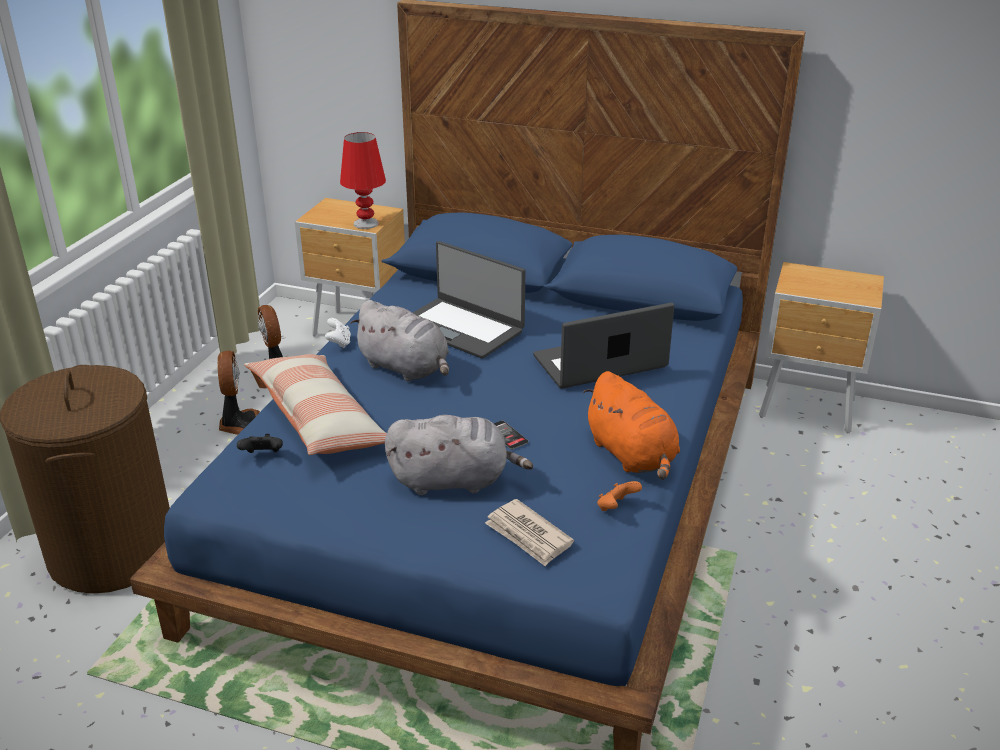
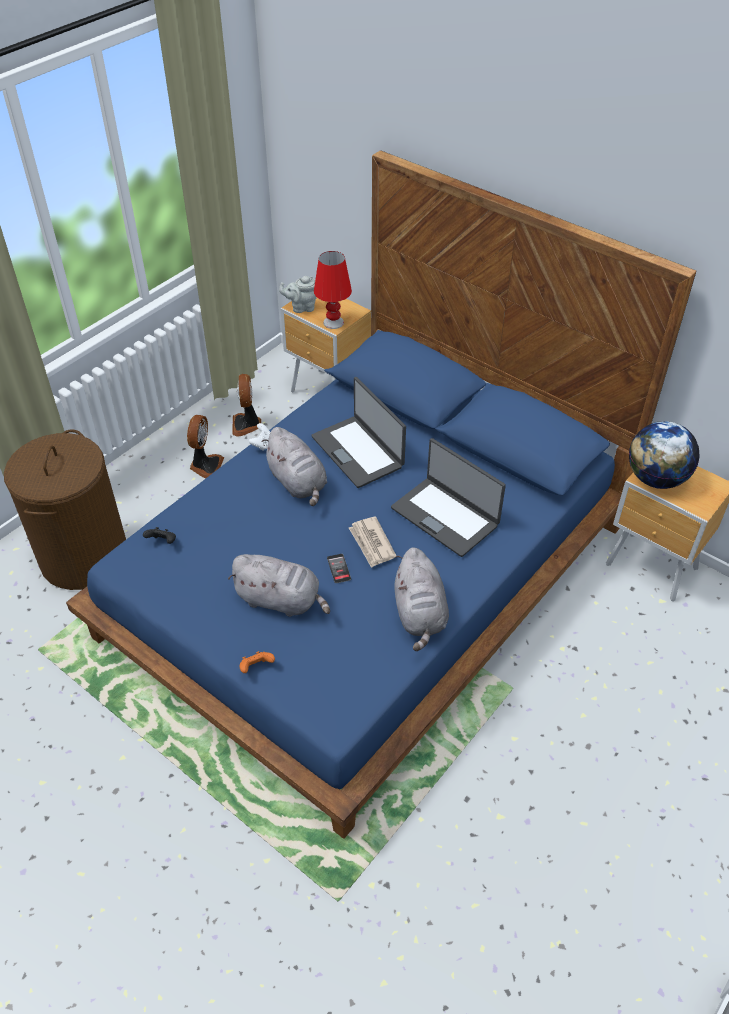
camera: 20 degrees right, 15 degrees up
(319, 419) = (215, 517): pillow -> none
(320, 217) = (301, 307): none -> grey teapot
(528, 535) = (306, 665): newspaper -> newspaper (372, 543)
(600, 363) = (445, 516): laptop -> laptop turned 135 degrees counterclockwise
(616, 507) = (381, 659): orange game controller -> orange game controller (256, 667)
(632, 456) = (420, 614): orange plush toy -> grey plush toy
(803, 285) = (655, 478): none -> globe

